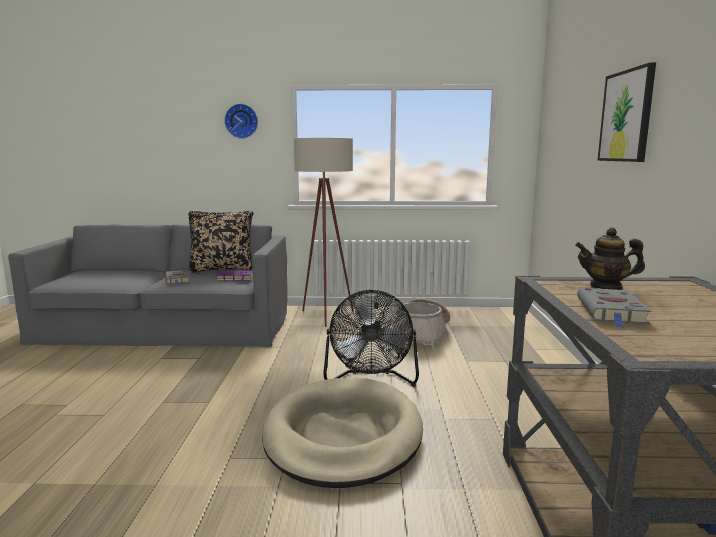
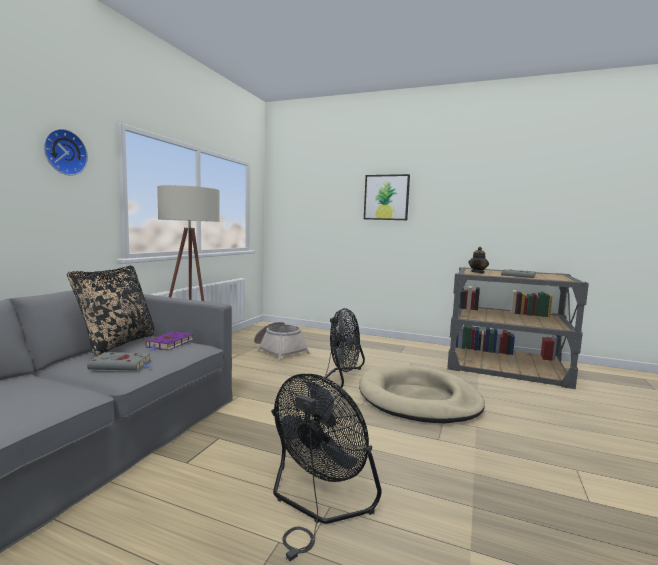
camera: 70 degrees left, 5 degrees down
(108, 407) = (312, 502): none -> black fan

